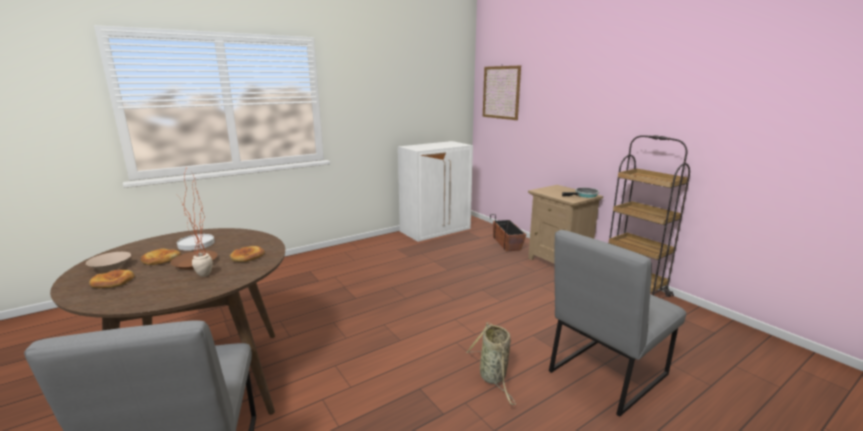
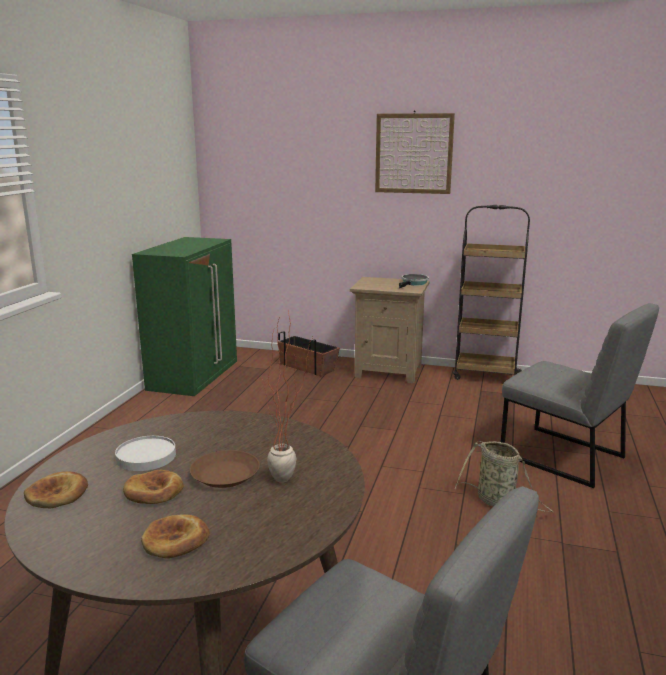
camera: 40 degrees left, 0 degrees up
(110, 267) = (104, 531): beige bowl -> none
(247, 256) = (271, 442): bread -> bread (57, 494)
(435, 230) = (194, 374): white cabinet -> green cabinet
(501, 91) = (252, 159): picture -> picture (413, 152)
(605, 373) = (565, 457): grey chair -> grey chair turned 60 degrees counterclockwise

